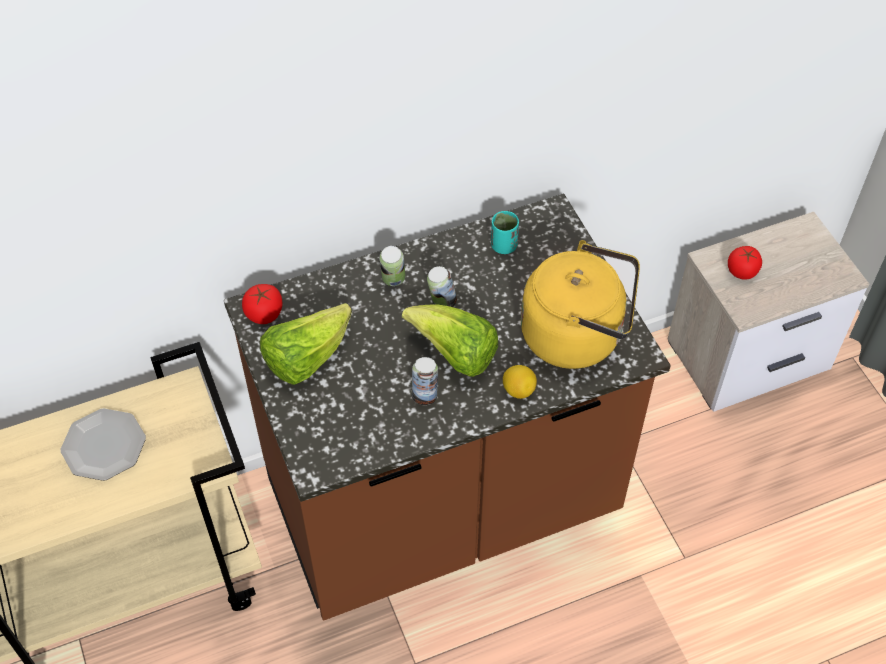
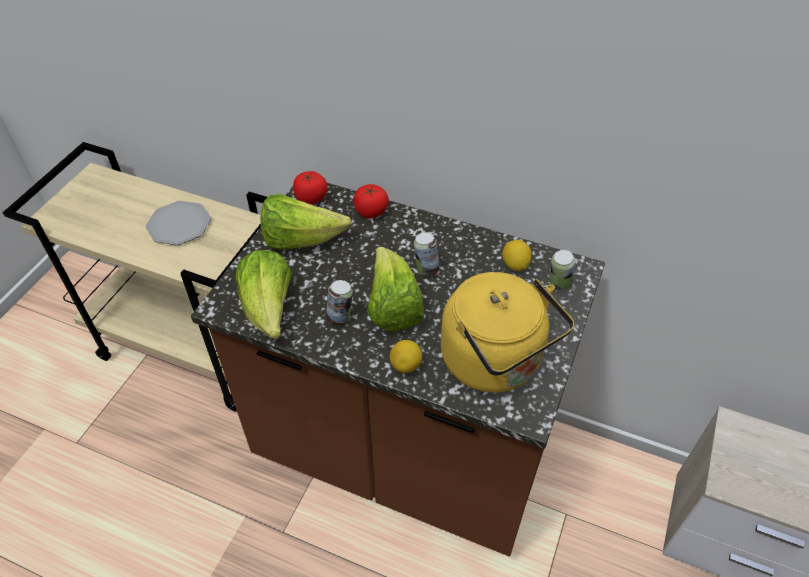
camera: 45 degrees right, 5 degrees down
(360, 436) = (269, 310): none -> lettuce
(393, 280) = (412, 234): can -> can (558, 285)
(503, 246) = (515, 265): turquoise cup -> lemon
(742, 271) = (754, 453): tomato -> tomato (371, 212)

